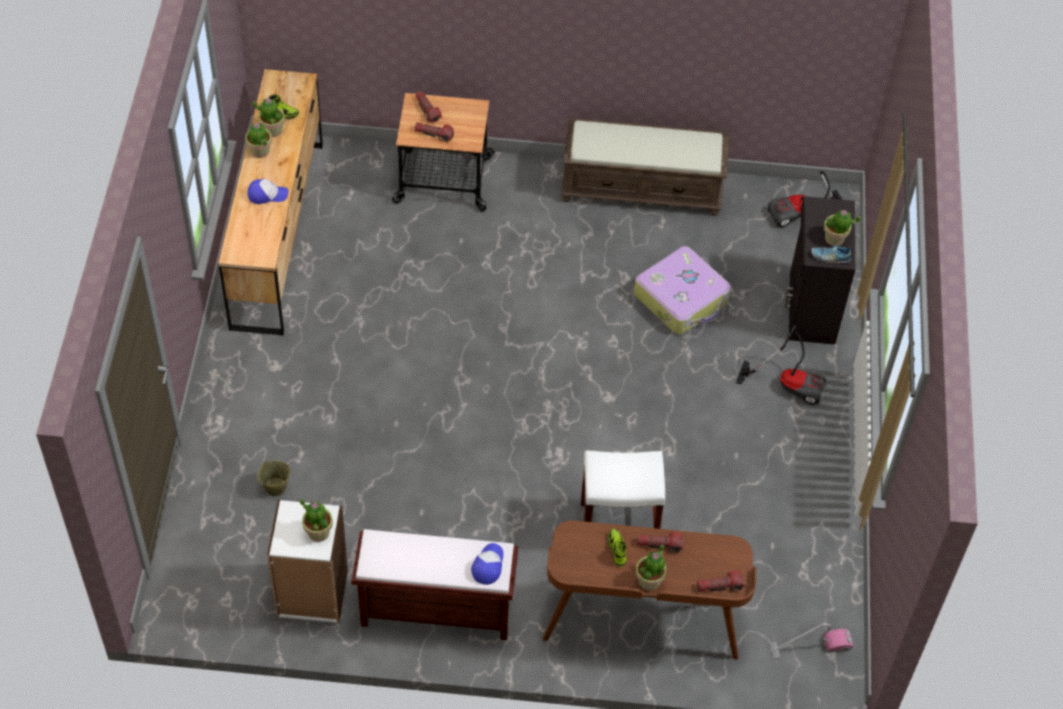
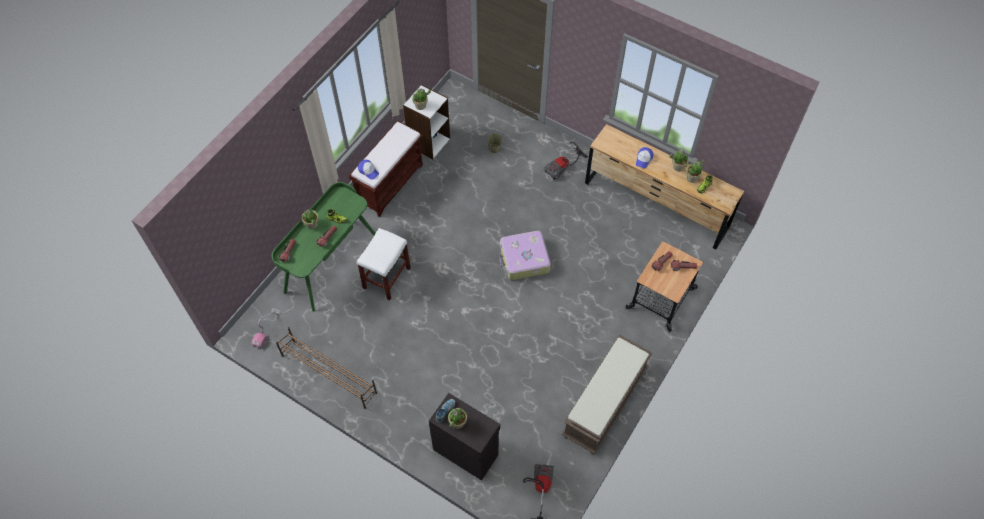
camera: 120 degrees right, 5 degrees up
(642, 620) = (330, 263): brown desk -> green desk
(682, 298) = (510, 382): suitcase -> suitcase (524, 259)
(789, 384) = (420, 407): vacuum cleaner -> vacuum cleaner (563, 167)
(820, 521) = (328, 373): none -> brown shoe rack

